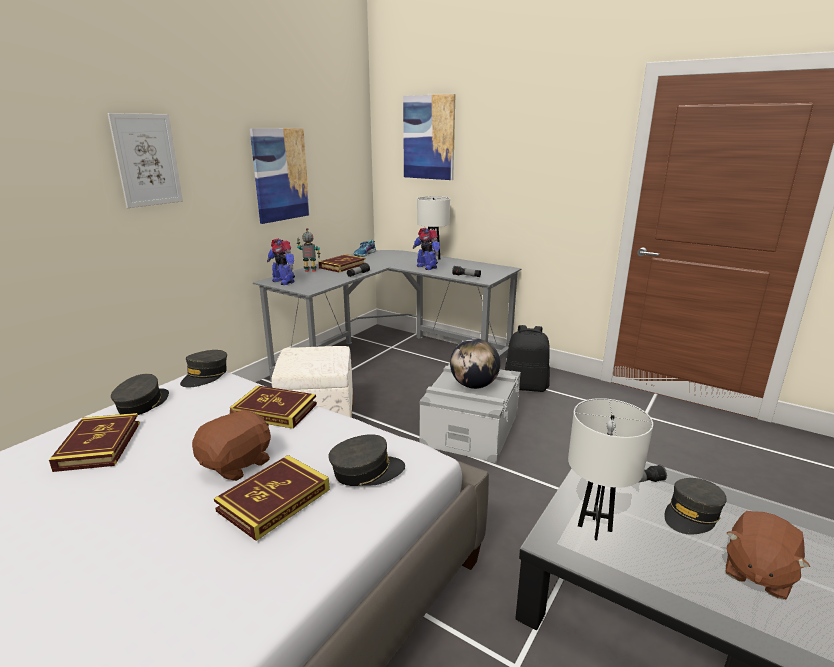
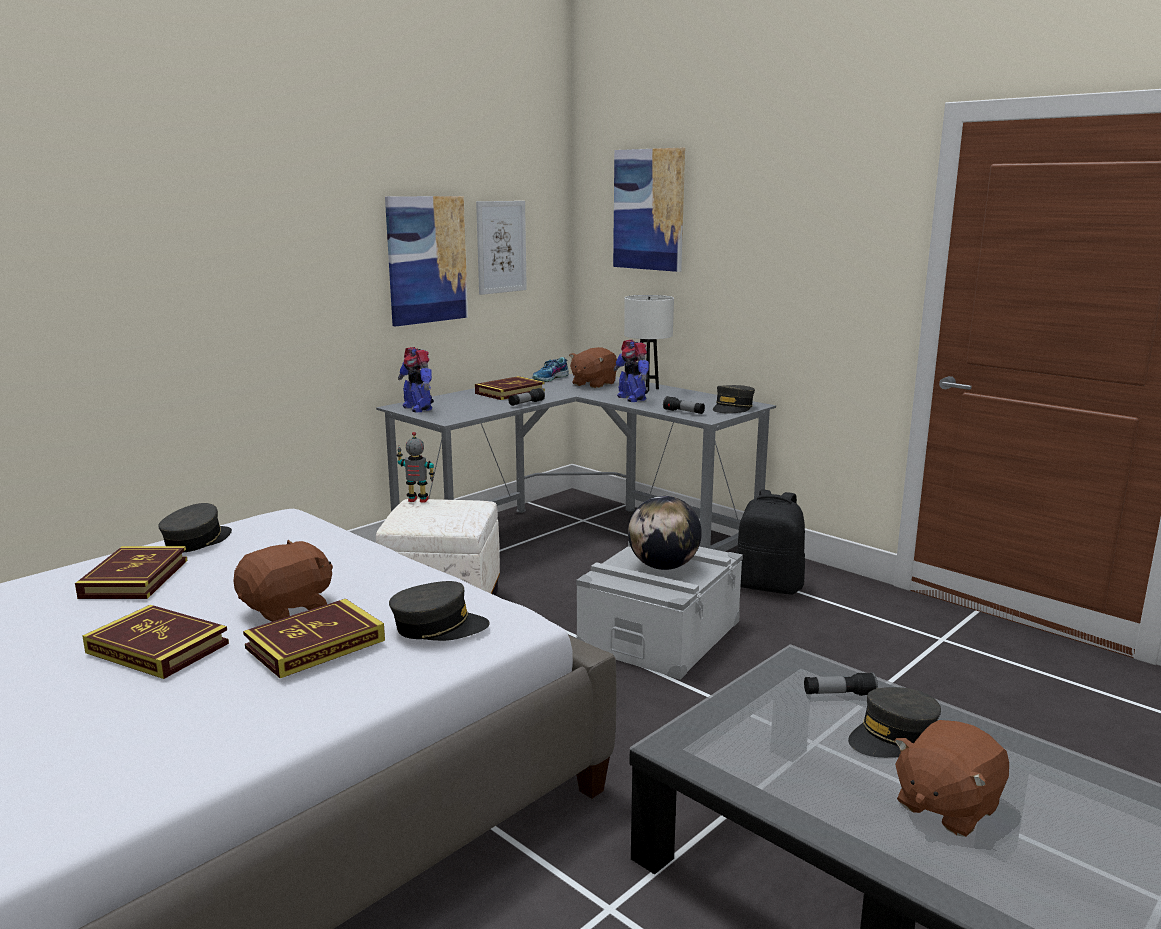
camera: 10 degrees right, 5 degrees down
(147, 160) = (243, 237): picture -> picture (501, 247)
(205, 376) = (282, 516): grey cap -> grey cap (732, 408)
(275, 411) = (354, 559): book -> book (157, 648)
(310, 270) = (461, 396): toy robot -> toy robot (417, 500)
(395, 257) = (593, 384): none -> brown plush toy
(595, 528) = (742, 738): white table lamp -> none

